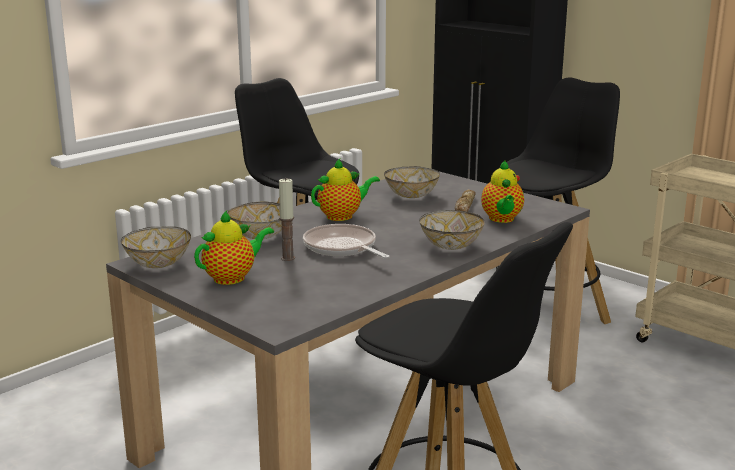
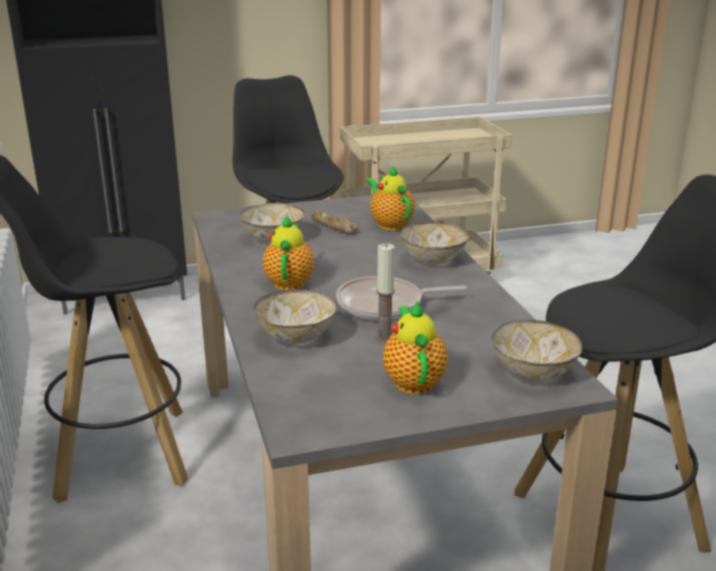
camera: 60 degrees left, 5 degrees up
(157, 264) = (318, 419): bowl -> bowl (534, 373)
(502, 219) = (390, 224): teapot -> teapot turned 150 degrees counterclockwise

